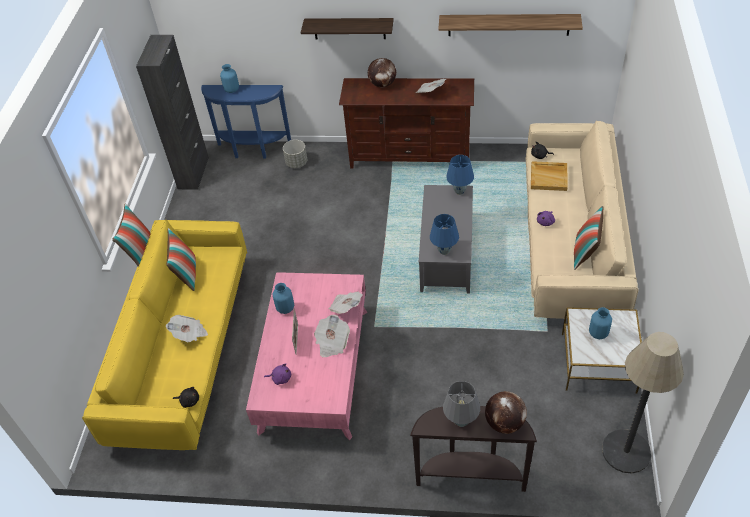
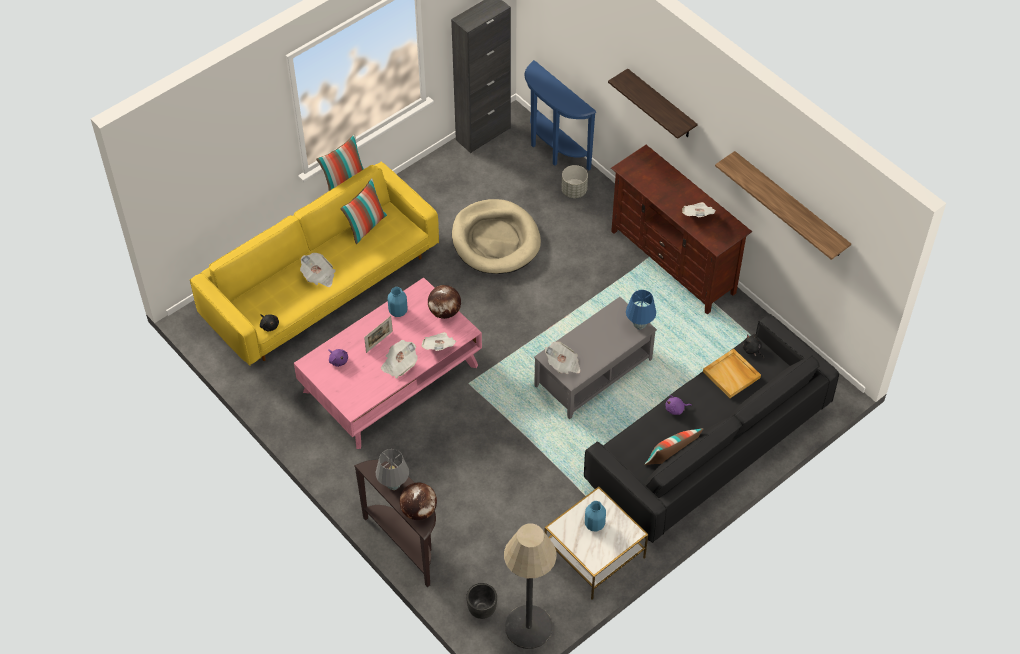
camera: 40 degrees right, 5 degrees up
(232, 90) = (551, 84): blue vase -> none
(280, 226) = (495, 240): none -> beige dog bed
(383, 84) = (669, 176): globe -> globe (445, 312)
(444, 251) = (563, 364): blue table lamp -> newspaper
(570, 240) = (707, 447): beige sofa -> black sofa
(581, 470) = (481, 610): none -> black planter

